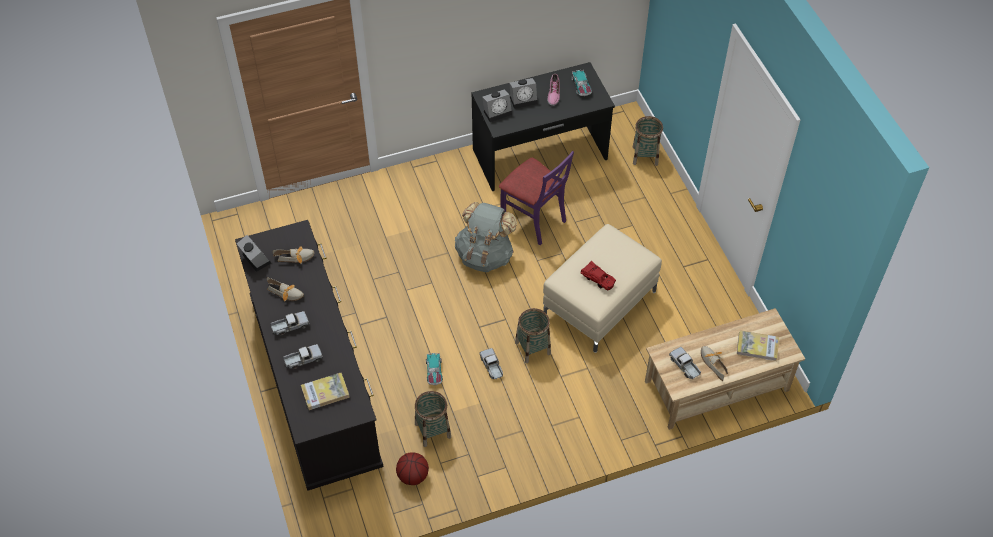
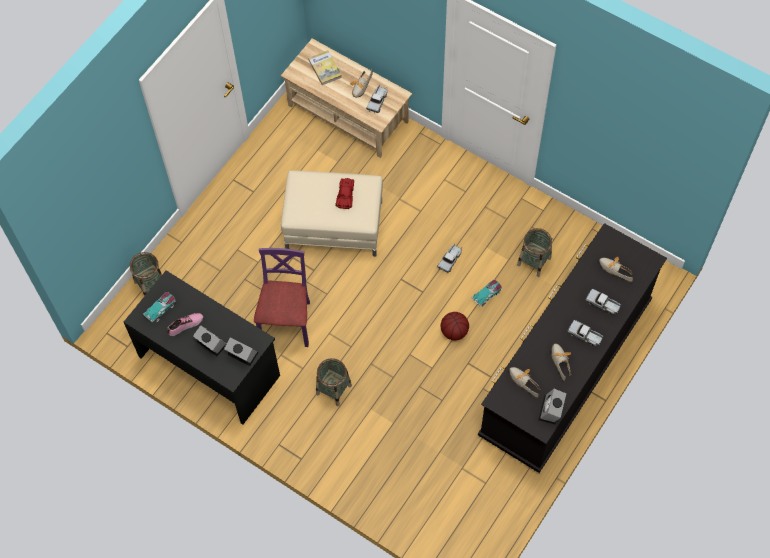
camera: 125 degrees left, 10 degrees up
(325, 392) = (614, 269): book -> shoe
(413, 475) = (578, 249): basketball -> basketball (454, 332)
(485, 255) = (351, 334): grey backpack -> none
(532, 348) = (411, 244): basket -> basket (334, 389)

